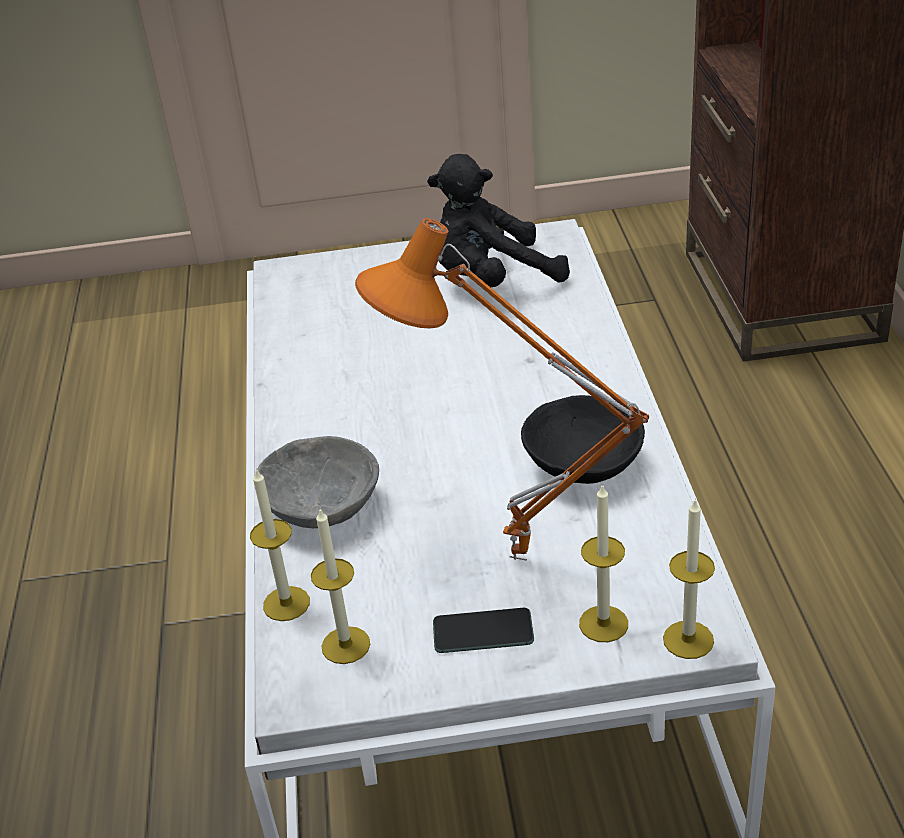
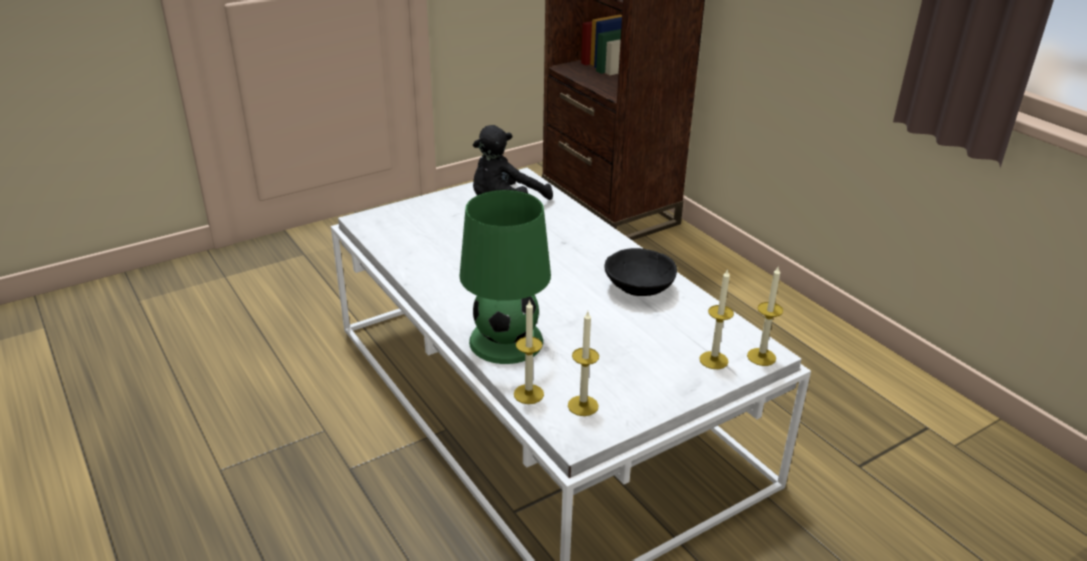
camera: 30 degrees left, 5 degrees down
(320, 508) = (505, 341): grey bowl -> green table lamp
(483, 632) = (654, 379): phone -> none
(516, 564) = (644, 343): orange table lamp -> none

